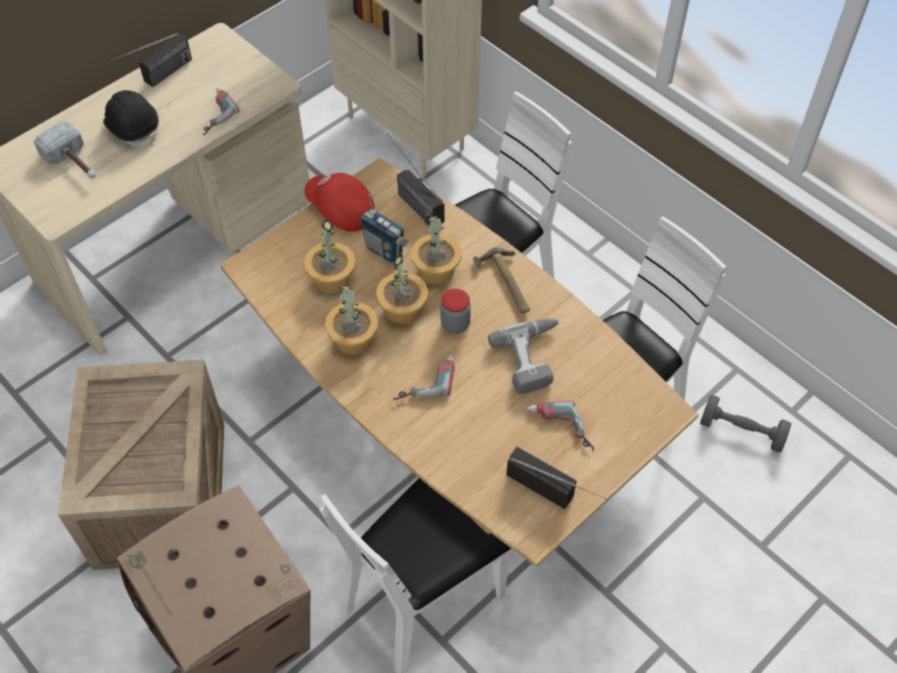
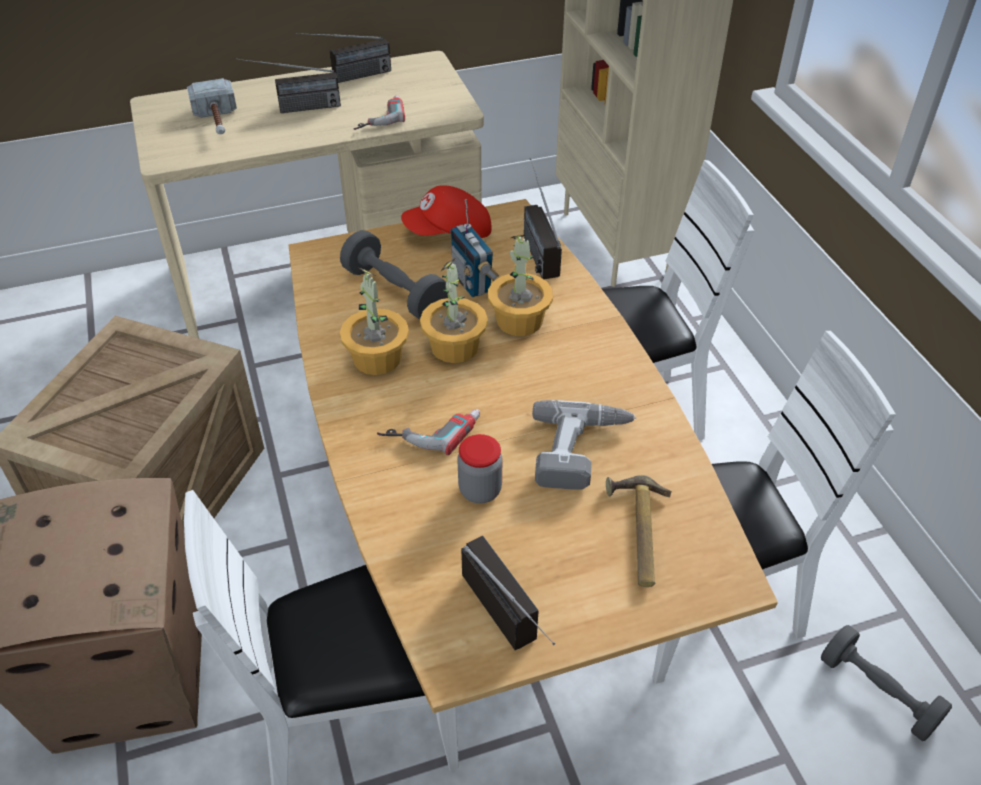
camera: 25 degrees right, 10 degrees down
(133, 128) = (293, 109): black hard hat -> radio
(331, 278) = (395, 292): potted plant -> grey dumbbell
(340, 210) = (449, 233): red cap -> red cap turned 75 degrees counterclockwise
(455, 324) = (506, 382): jar -> jar (480, 490)
(505, 284) = (594, 360): hammer -> hammer (636, 533)
(559, 430) = (565, 548): power drill -> none

